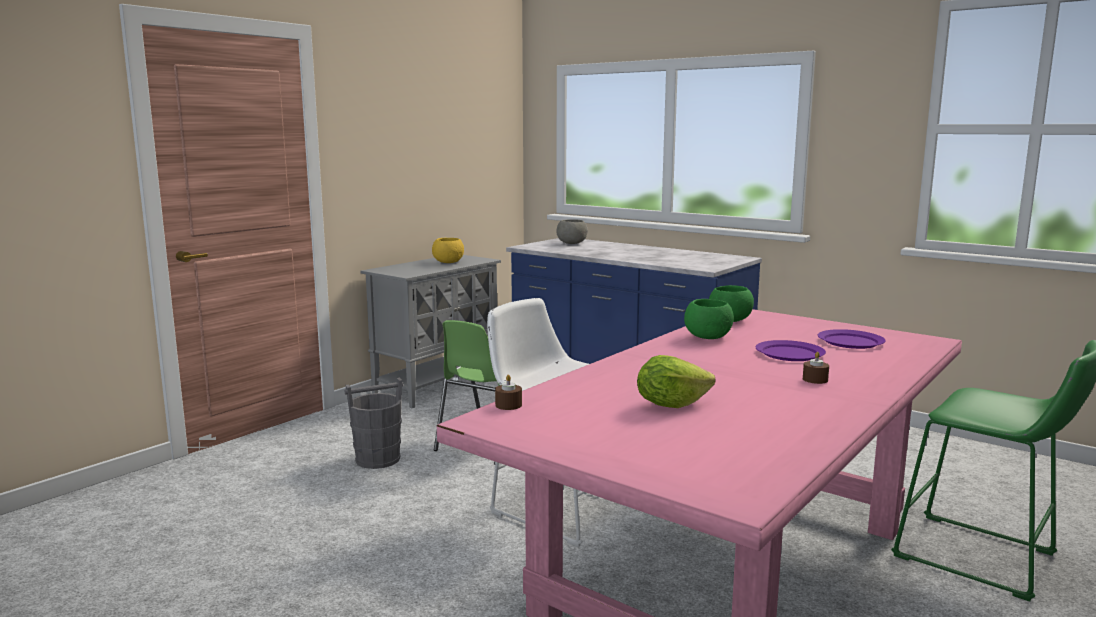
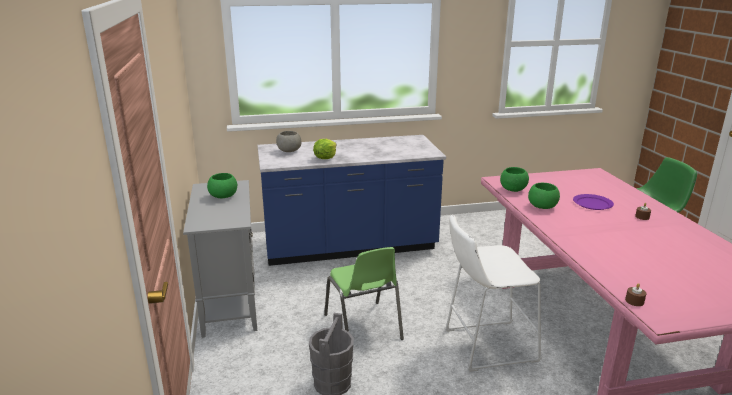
camera: 50 degrees left, 10 degrees up
(448, 262) = (223, 196): yellow bowl -> green bowl
(670, 404) = (662, 261): lettuce -> lettuce (325, 158)
(851, 342) = (584, 185): purple plate -> none

